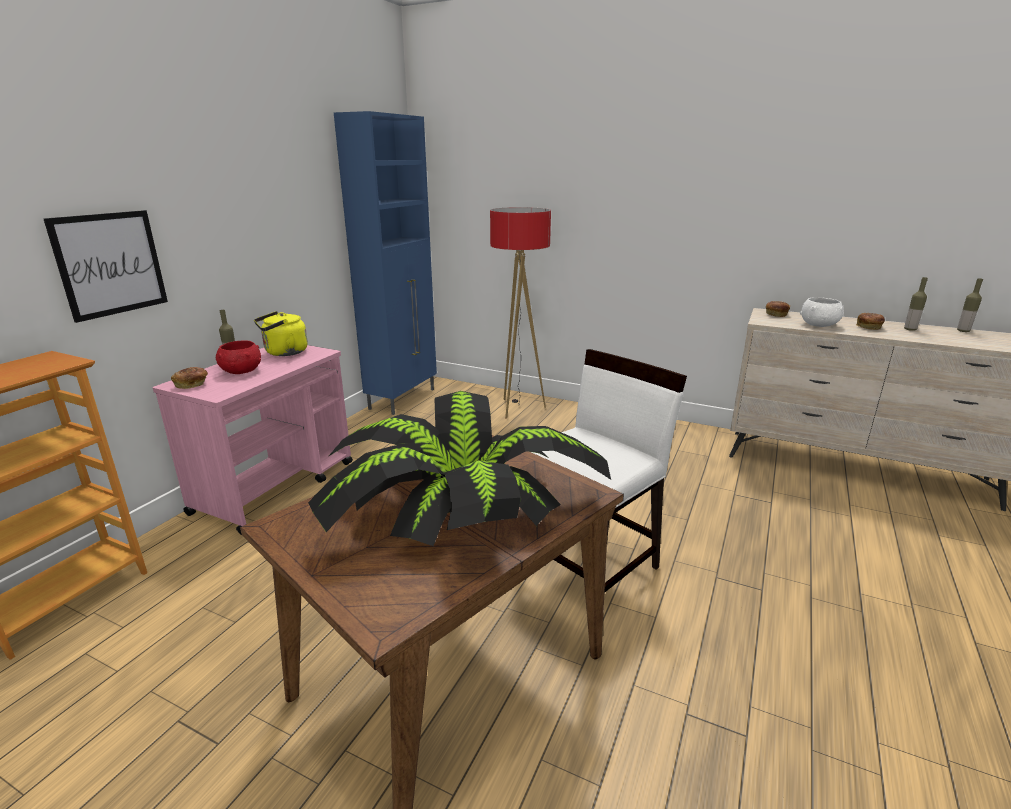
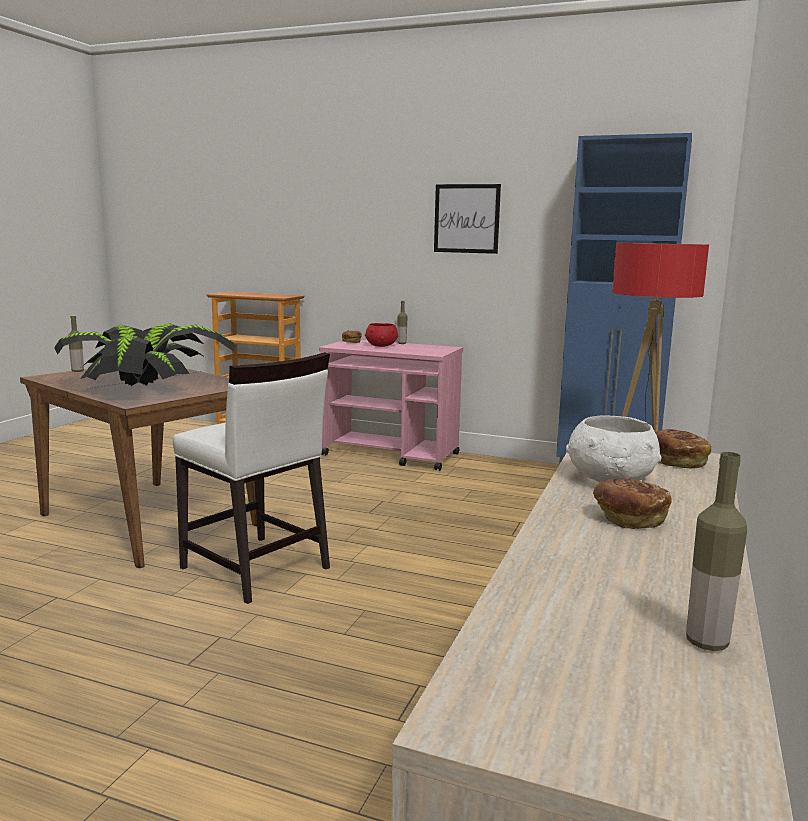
camera: 85 degrees right, 10 degrees down
(110, 264) = (348, 253): picture -> picture (466, 218)
(284, 352) = (429, 348): yellow kettle -> none
(910, 329) = (651, 562): bottle -> bottle (77, 371)

